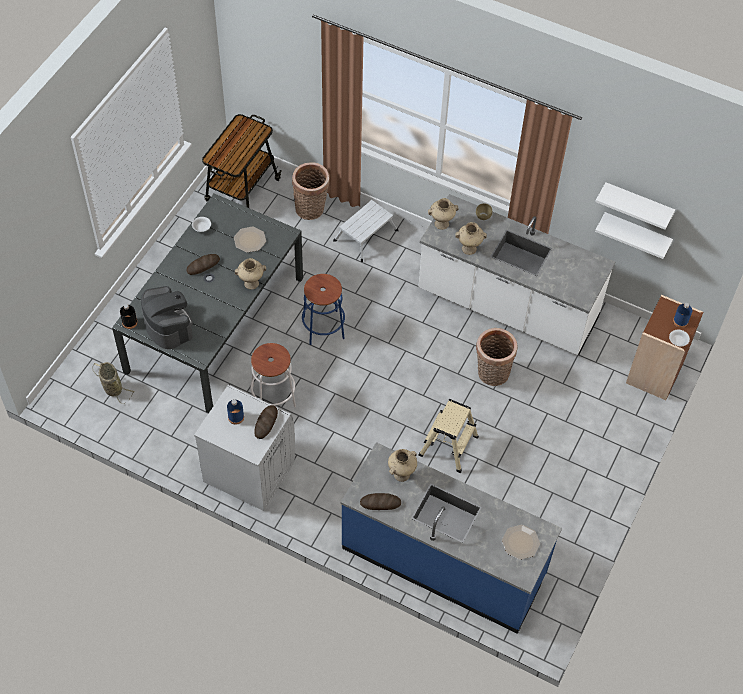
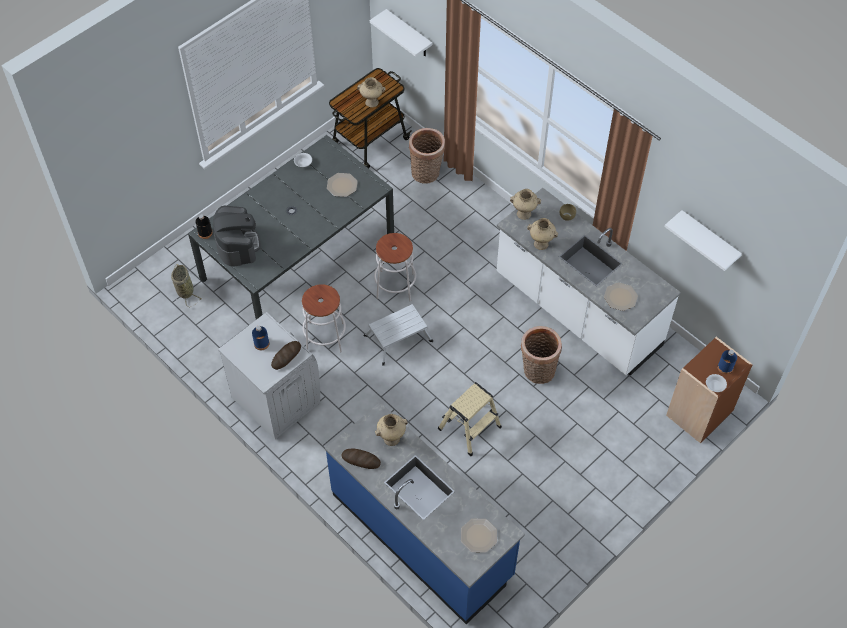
camera: 20 degrees right, 0 degrees up
(203, 265) = (290, 198): bread -> none
(251, 284) = (327, 225): beige vase -> beige vase (371, 102)
(323, 327) = (395, 285): blue stool -> white stool
(365, 235) = (467, 210): white step ladder -> white step ladder (398, 338)
(563, 280) = (620, 297): none -> plate
(636, 233) = (706, 269): white shelf -> white shelf (409, 34)

